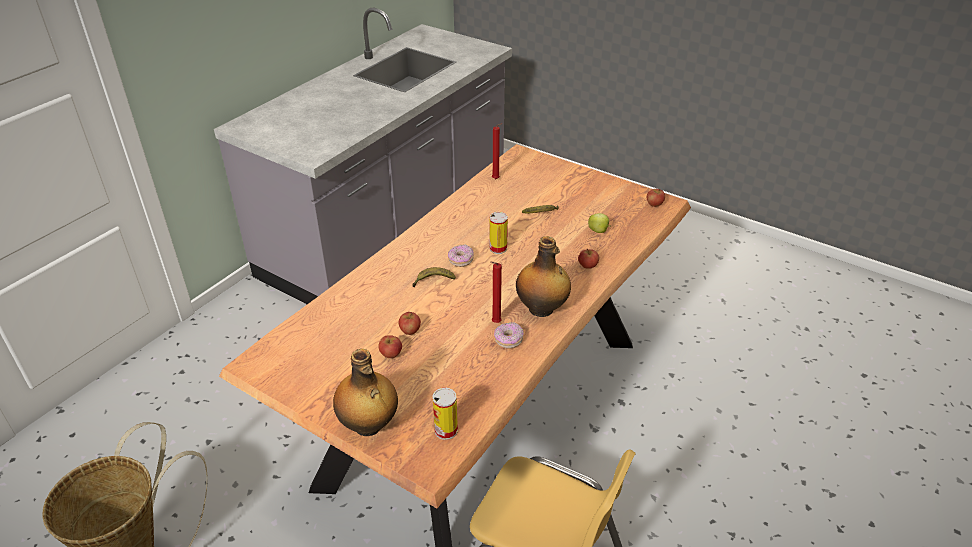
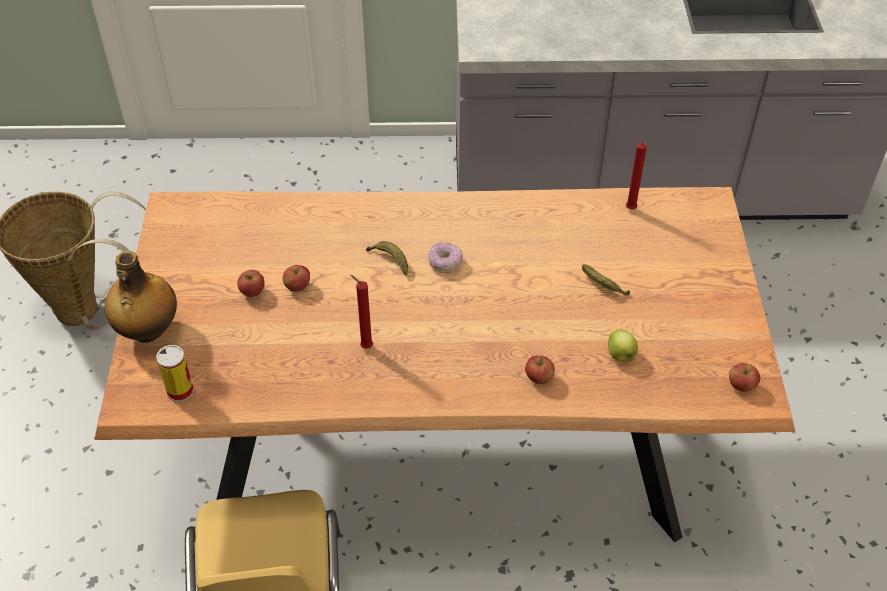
camera: 55 degrees right, 10 degrees up
(498, 248) = (496, 282): can -> none
(508, 340) = (346, 371): donut -> none
(542, 309) = (421, 374): bottle -> none

